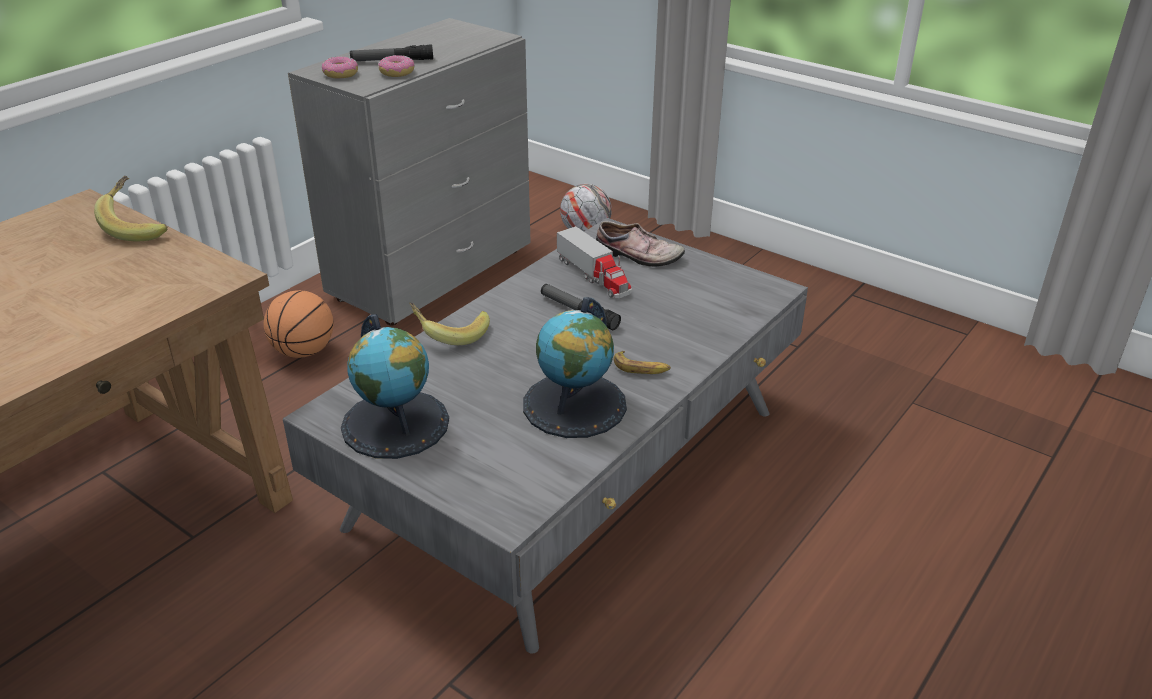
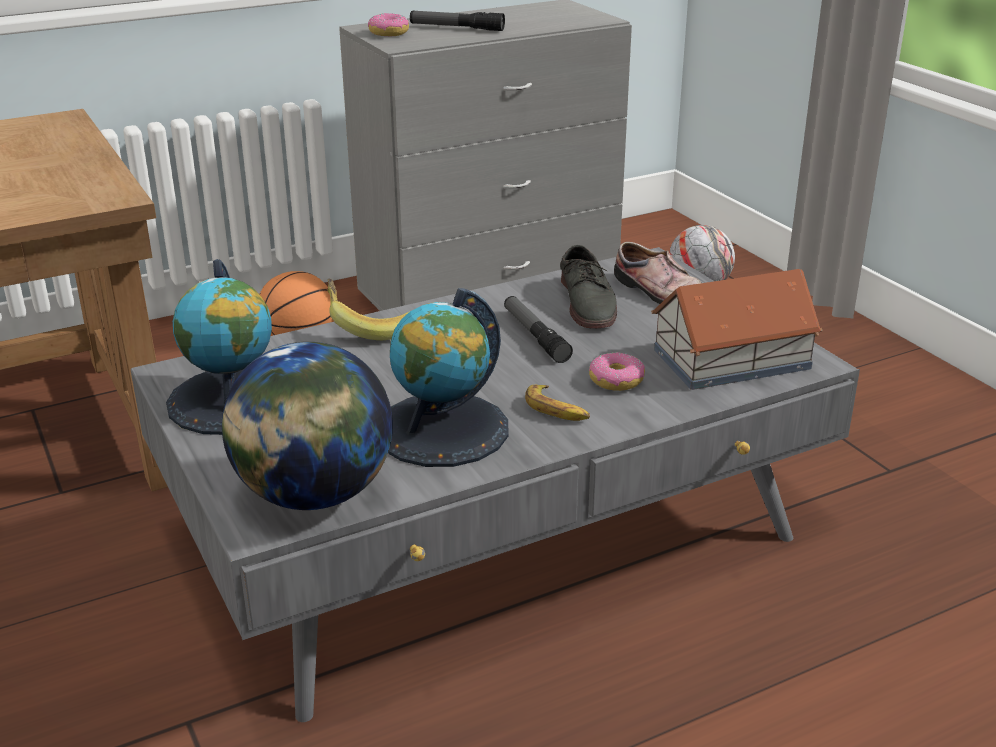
camera: 25 degrees right, 5 degrees down
(138, 226) = (86, 144): banana -> none
(397, 73) = (448, 38): donut -> donut (616, 381)
(527, 482) = (314, 495): none -> globe
(594, 275) = (588, 303): toy truck -> grey shoe
(725, 298) = (733, 359): none -> toy house

